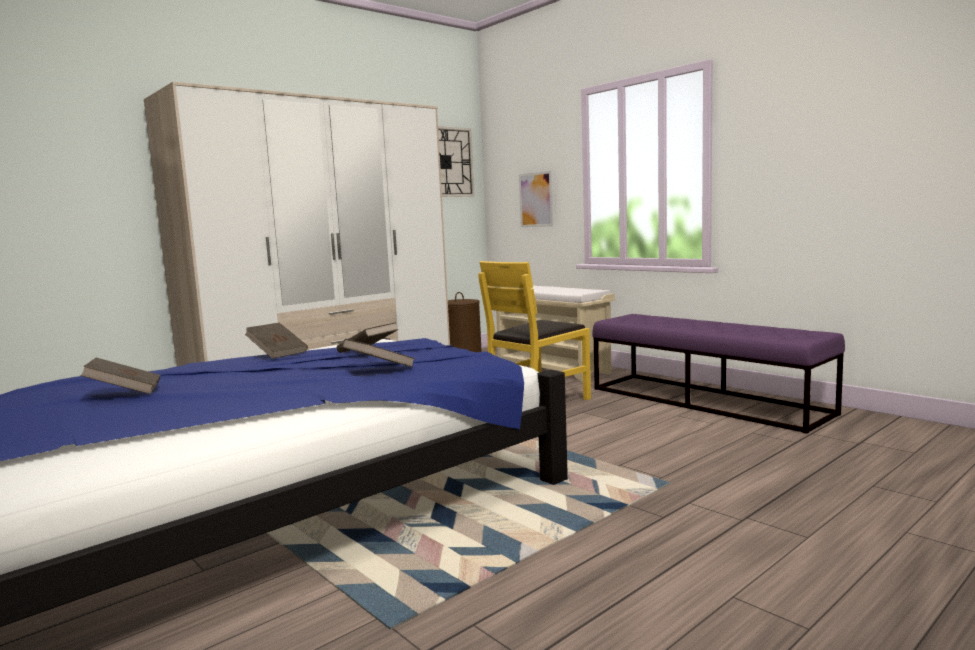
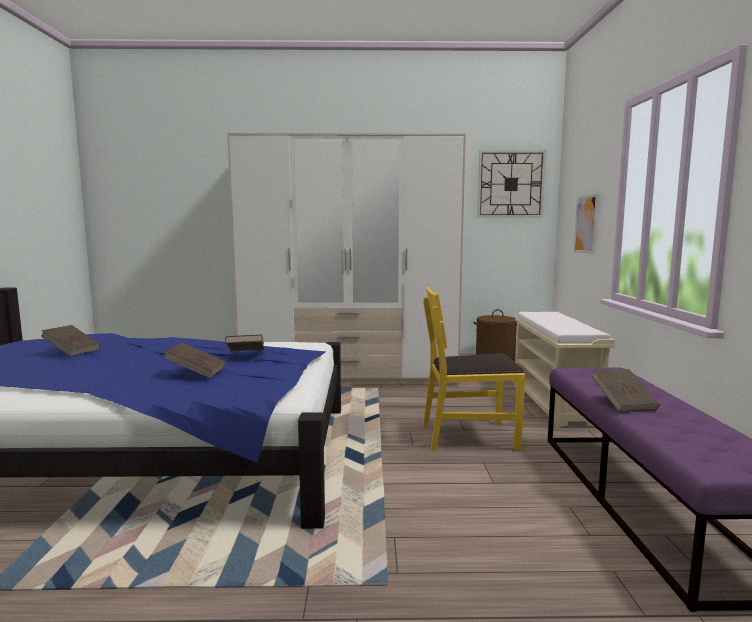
camera: 40 degrees right, 0 degrees up
(277, 353) = (214, 341): brown book -> brown book (623, 403)

